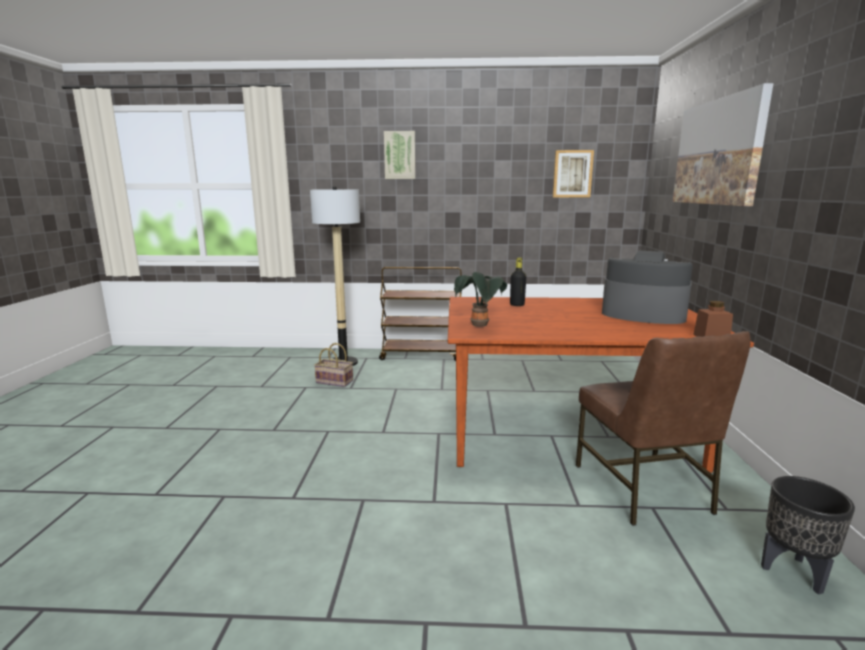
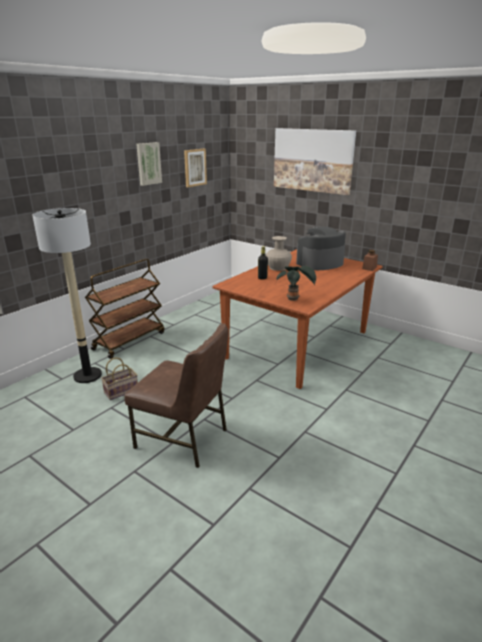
camera: 55 degrees left, 10 degrees up
(400, 155) = (77, 165): picture -> picture (148, 163)
(569, 303) = (278, 267): none -> beige vase
(643, 489) = (363, 352): brown chair -> brown chair (183, 438)
(794, 573) = (432, 353): black planter -> none

